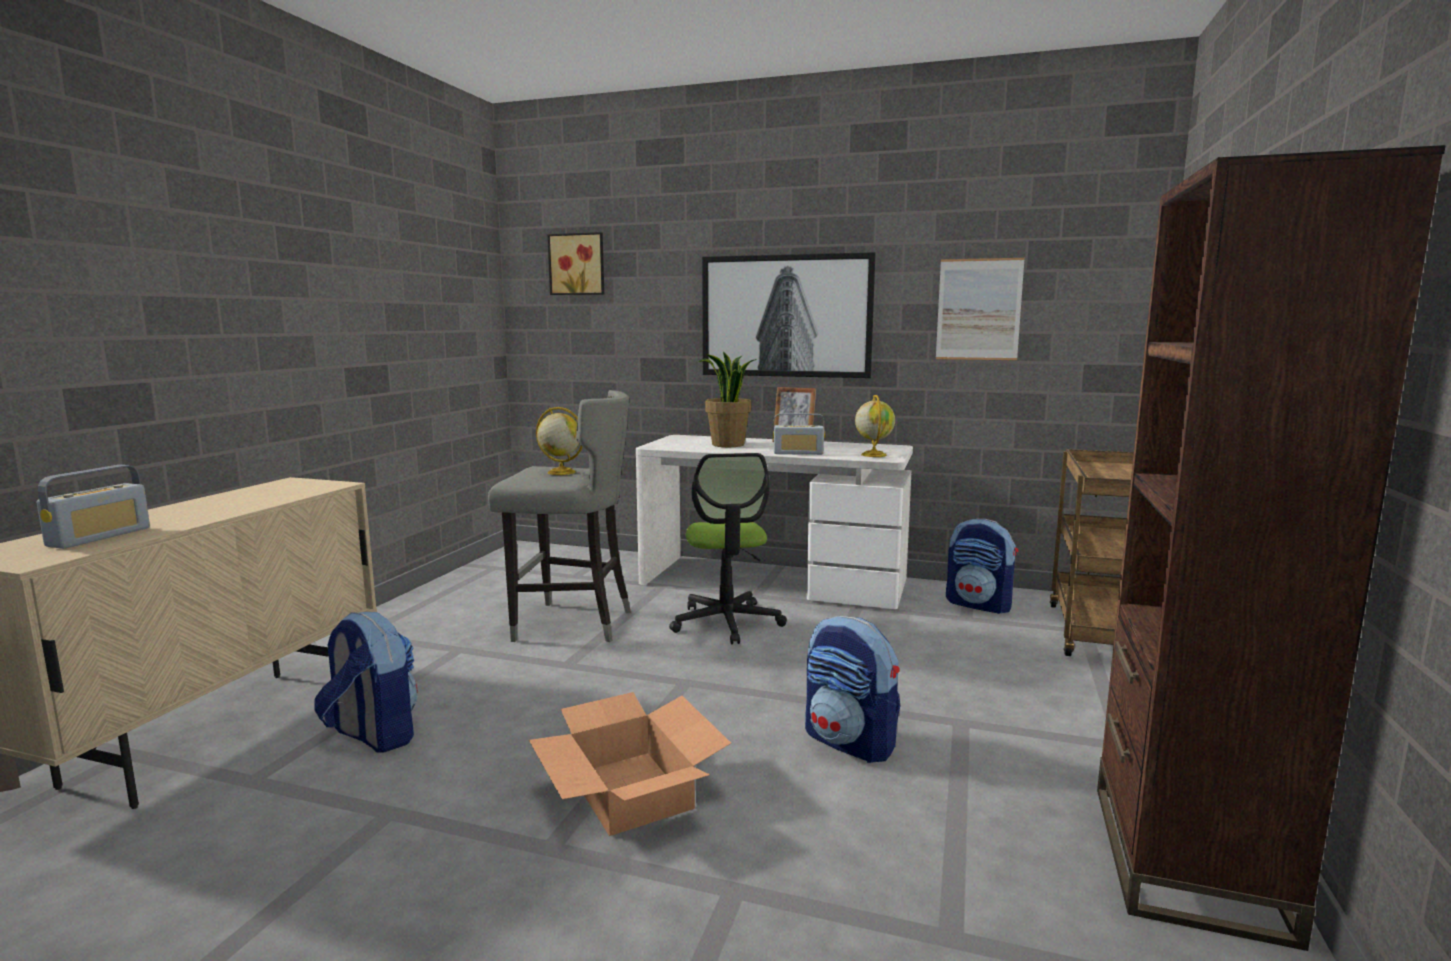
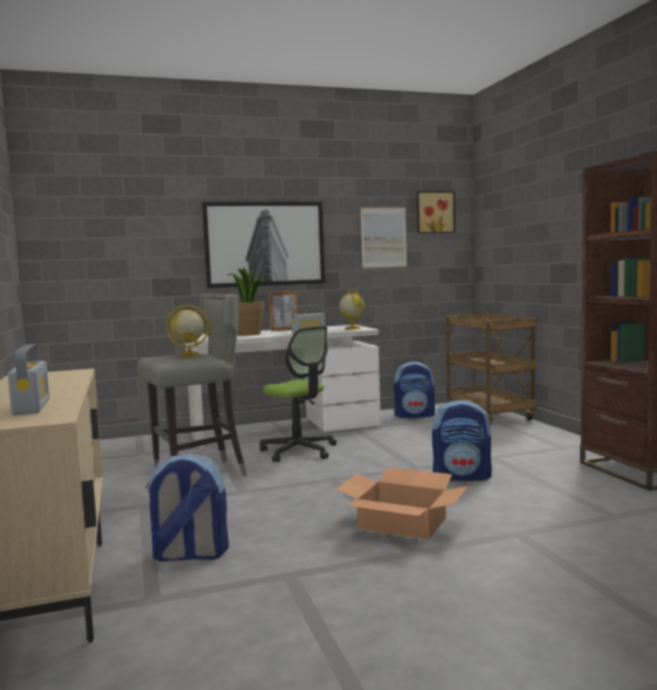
camera: 35 degrees left, 5 degrees down
(577, 264) = (92, 205): picture -> picture (434, 212)

